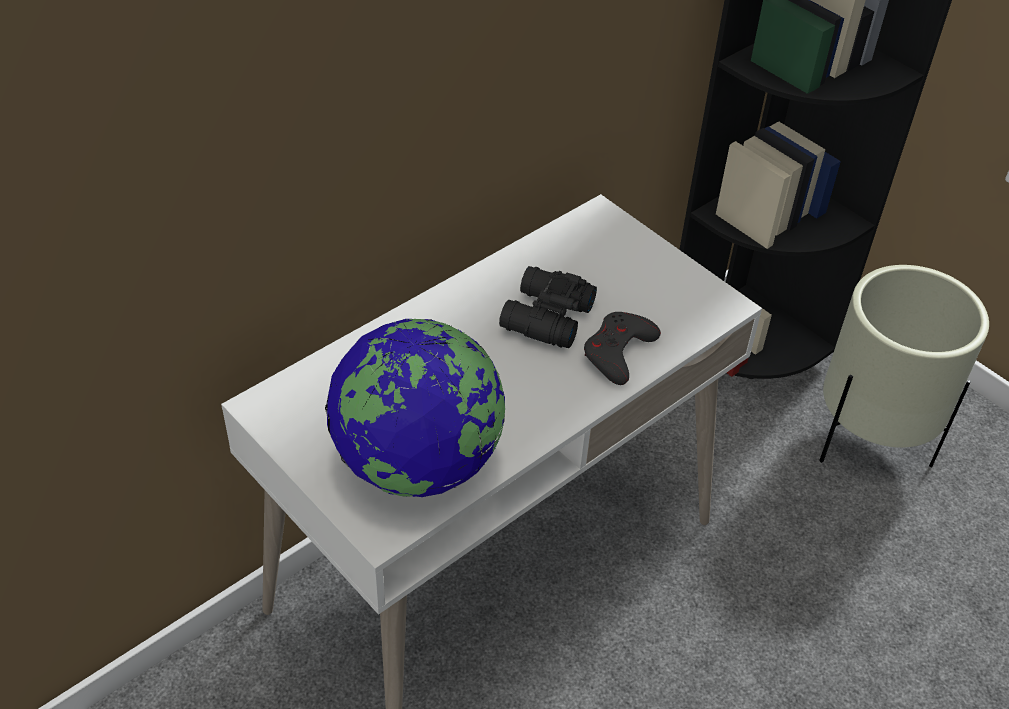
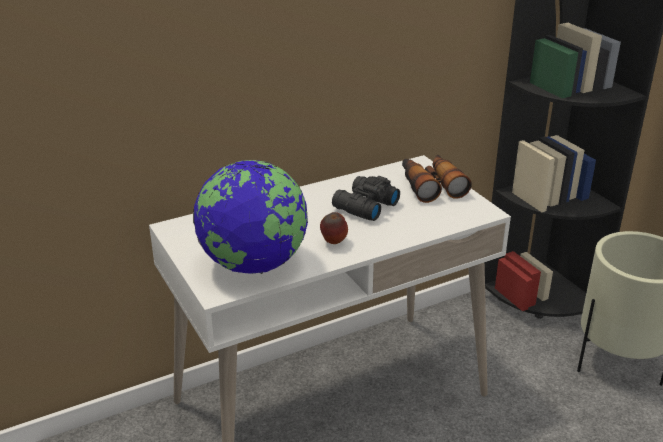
camera: 15 degrees right, 15 degrees down
(523, 401) = (333, 243): none -> apple
(618, 352) = (405, 226): grey game controller -> none
(631, 259) = (431, 185): none -> binoculars

